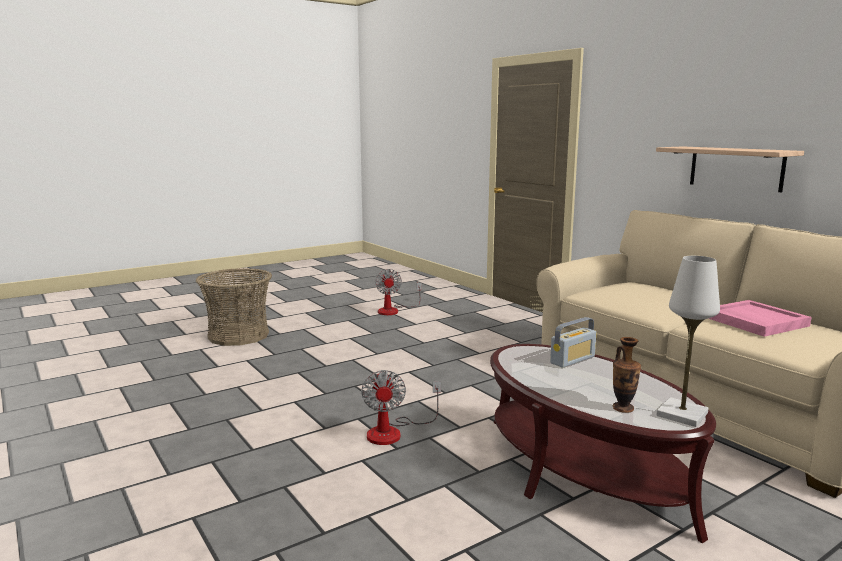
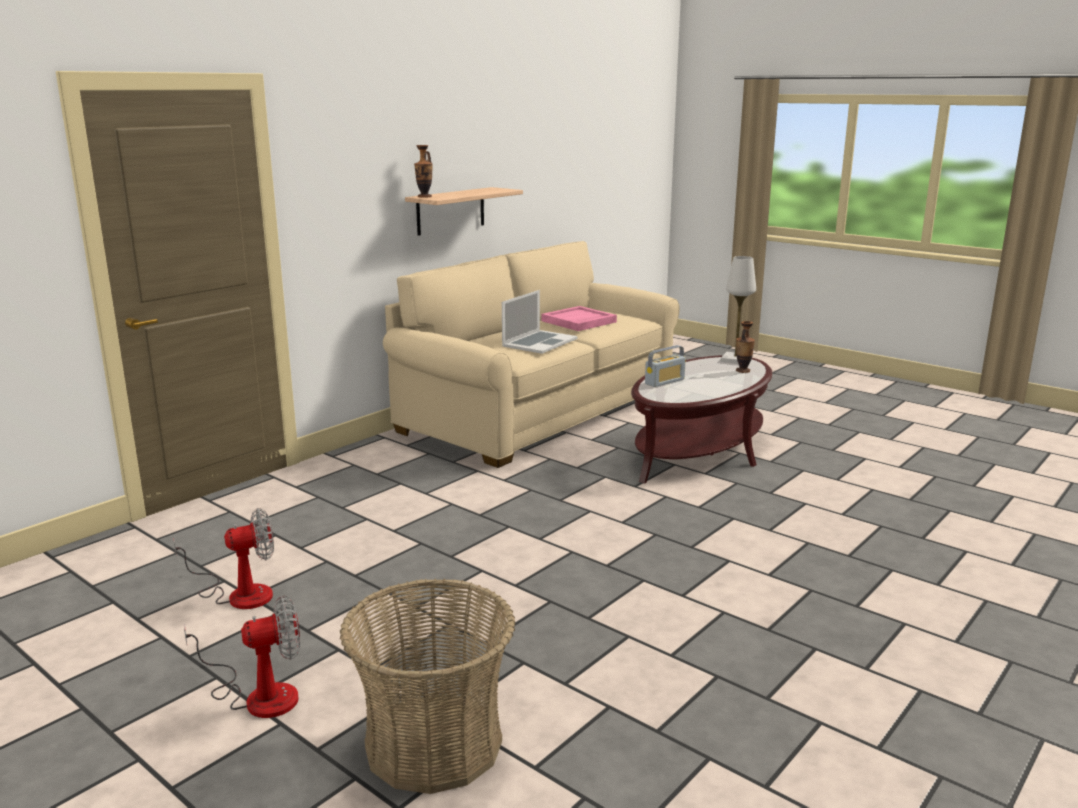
camera: 105 degrees left, 5 degrees up
(393, 432) = (704, 524): fan -> fan (258, 695)
(572, 360) = (664, 381): radio -> radio turned 105 degrees clockwise
(645, 301) = (539, 342): none -> laptop
(683, 146) = (424, 196): none -> vase

